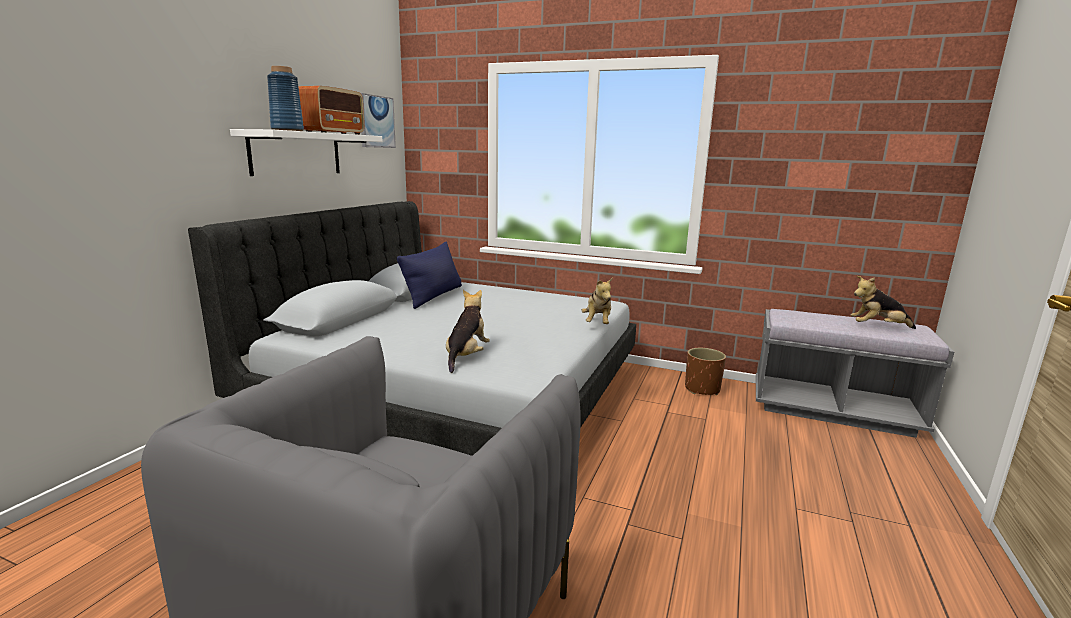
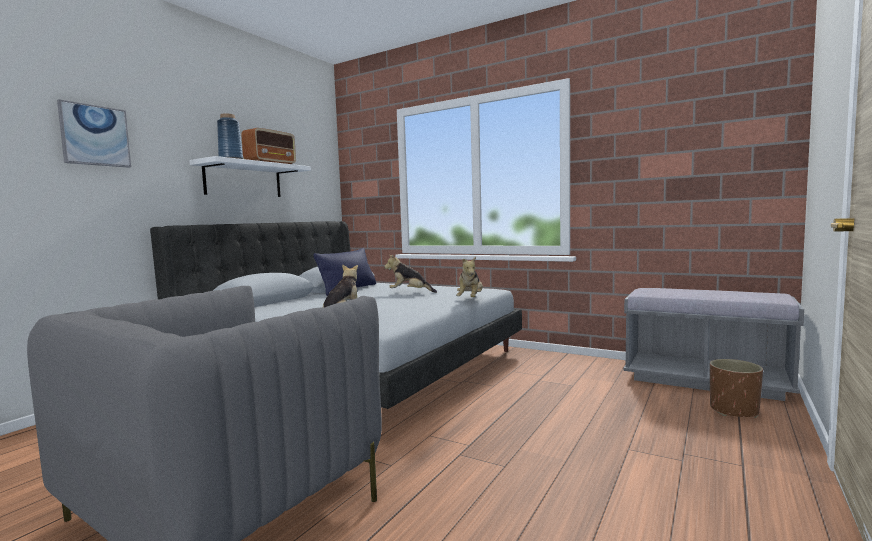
camera: 10 degrees right, 10 degrees down
(376, 121) = (314, 160): picture -> picture (95, 135)
(702, 389) = (580, 365): brown planter -> brown planter (734, 410)
(878, 327) = (733, 294): plush toy -> plush toy (410, 292)

